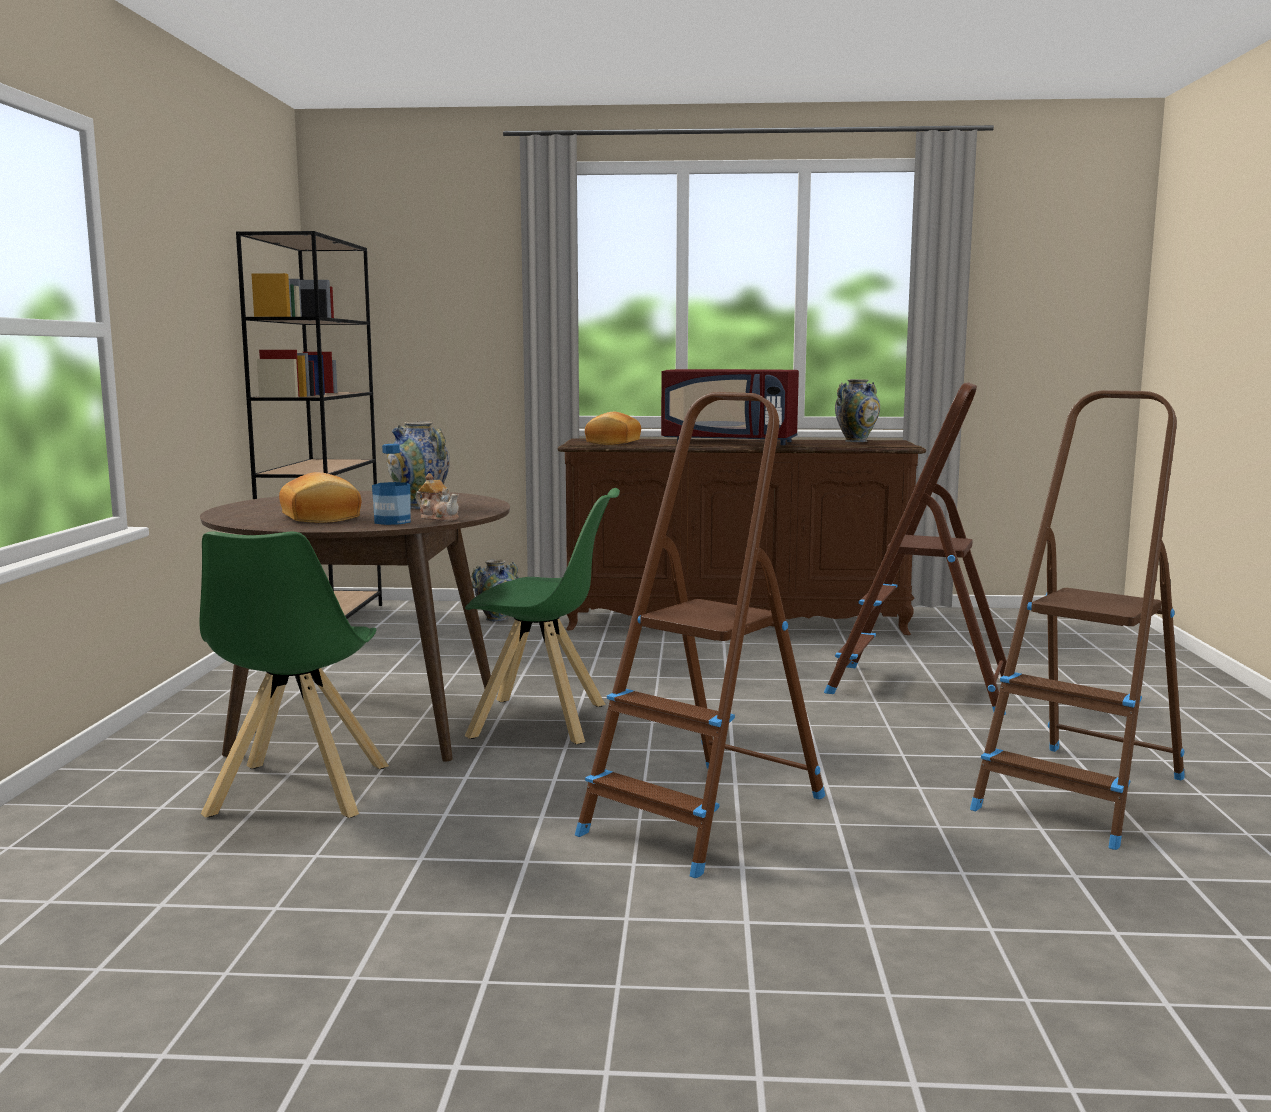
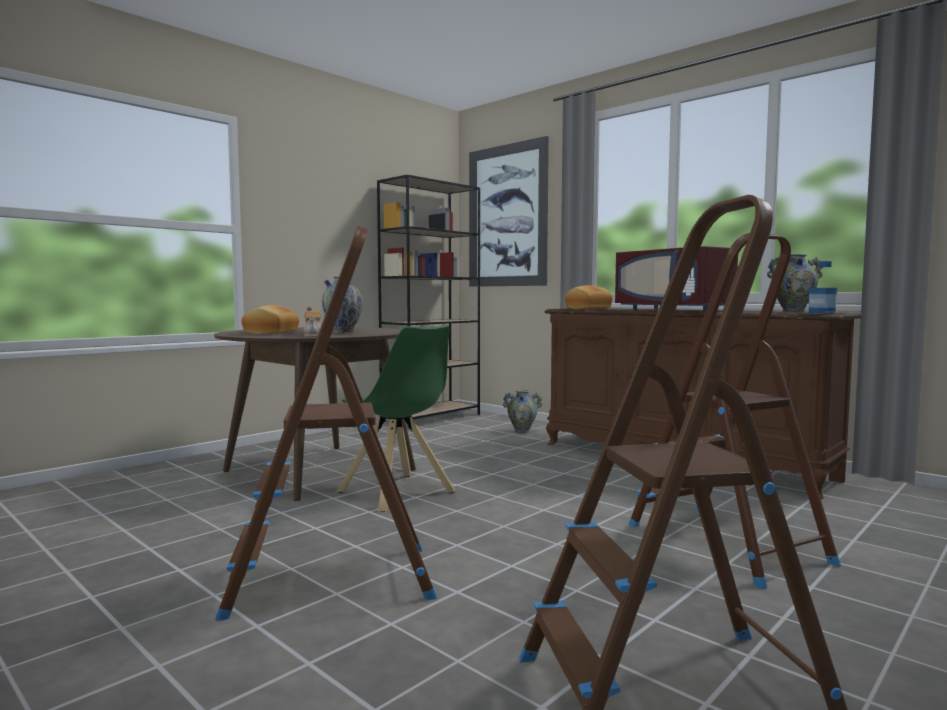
camera: 40 degrees right, 5 degrees down
(297, 792) = (201, 496): green chair -> none
(392, 521) = (284, 335): bottle -> bottle (821, 313)
(409, 296) = (507, 216): none -> picture

